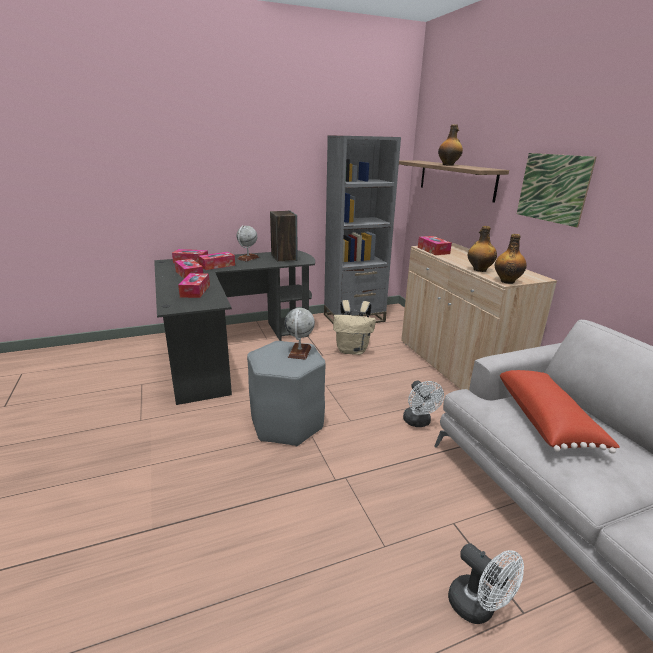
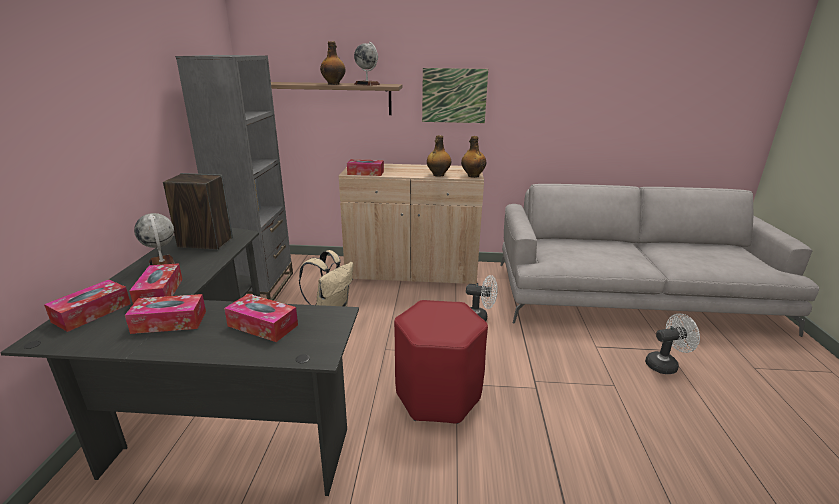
camera: 65 degrees left, 0 degrees up
(287, 424) = (438, 396): grey stool -> red stool
(299, 352) = (438, 310): globe -> globe (367, 84)
(547, 420) = (578, 252): red pillow -> none

